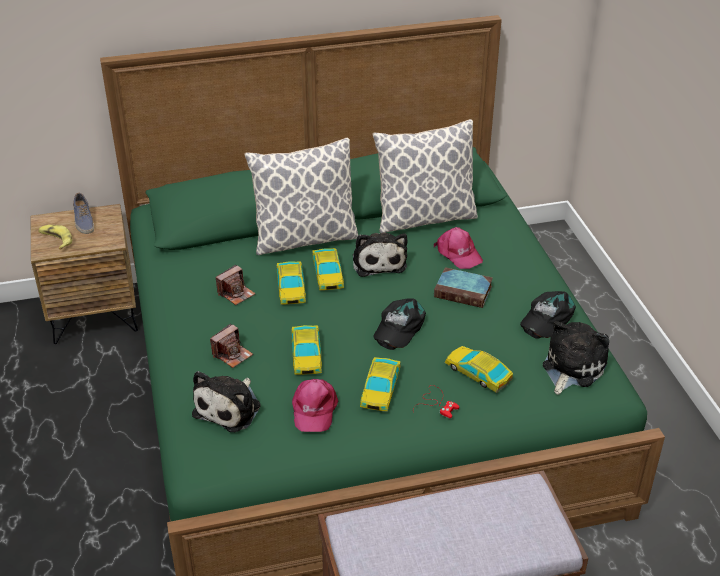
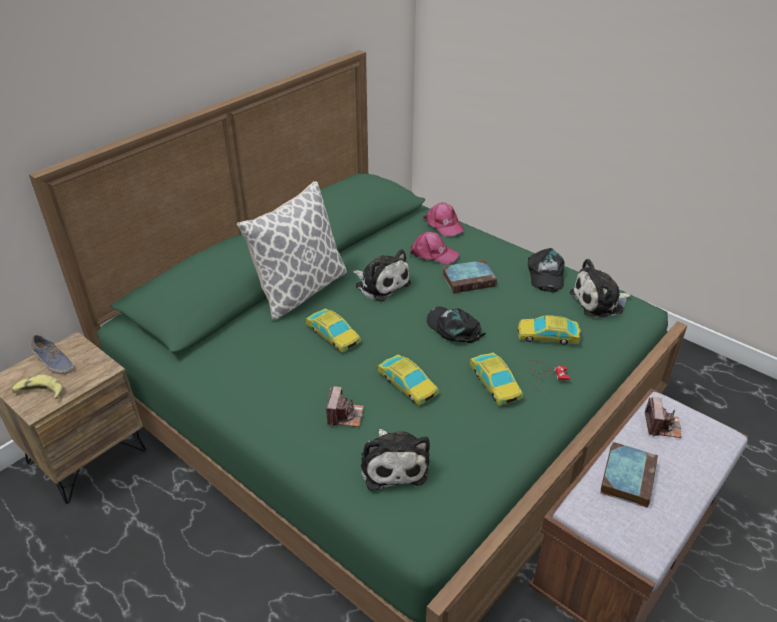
camera: 35 degrees left, 0 degrees up
(236, 293) = (290, 361): camera -> camera (662, 426)
(314, 409) = (464, 427): pink cap -> pink cap (444, 225)
(328, 274) = (351, 310): toy car -> none
(398, 327) = (453, 328): black cap -> black cap turned 150 degrees clockwise
(418, 522) = (627, 476): none -> book
(424, 218) = (378, 237): pillow -> none
(571, 367) = (599, 302): plush toy -> plush toy turned 105 degrees counterclockwise

